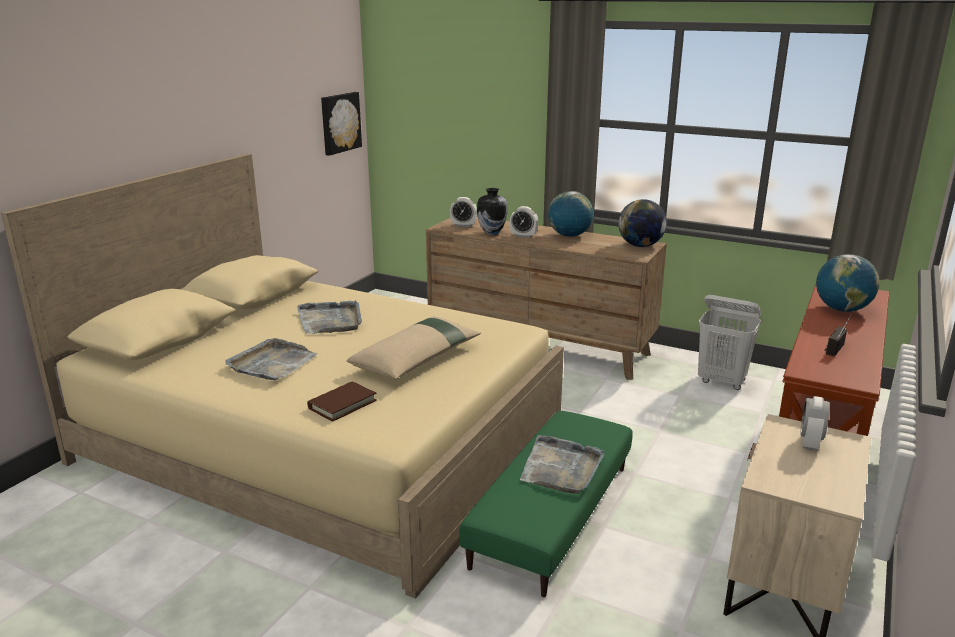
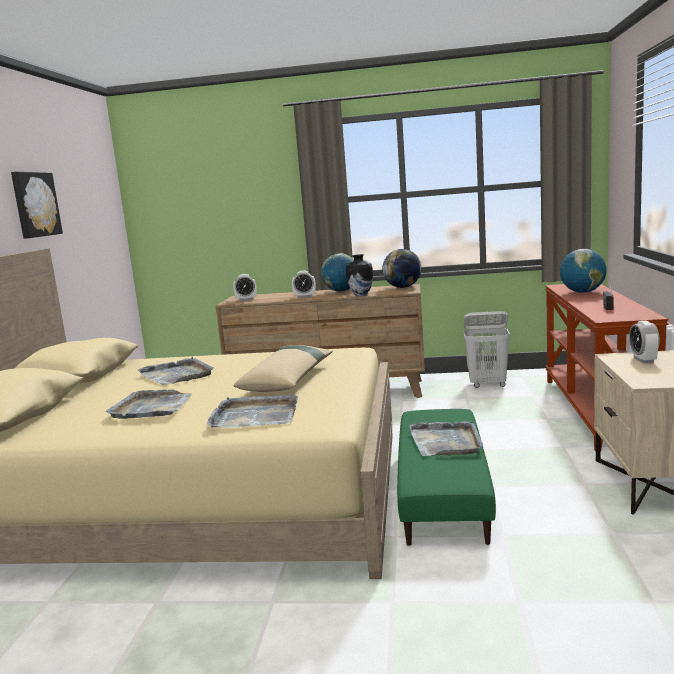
camera: 20 degrees left, 10 degrees down
(339, 122) = (109, 230): picture -> picture (35, 204)
(342, 404) = (254, 416): brown book -> grey tray
(492, 233) = (276, 299): vase -> vase (360, 295)

